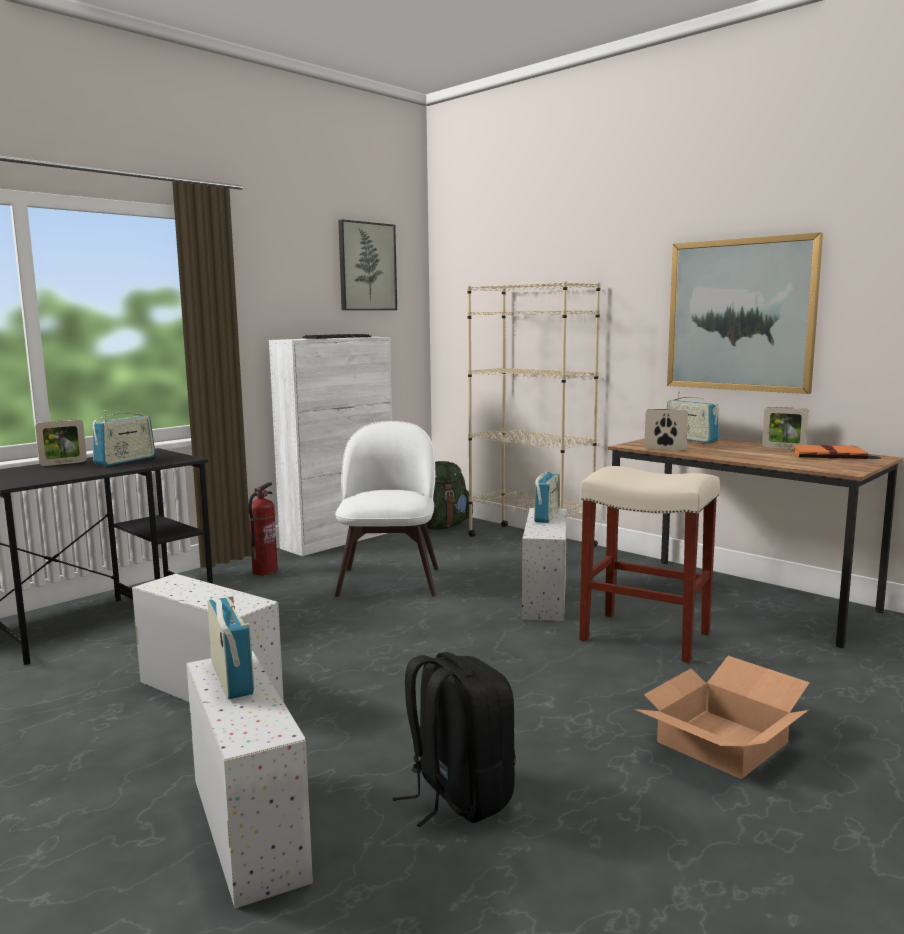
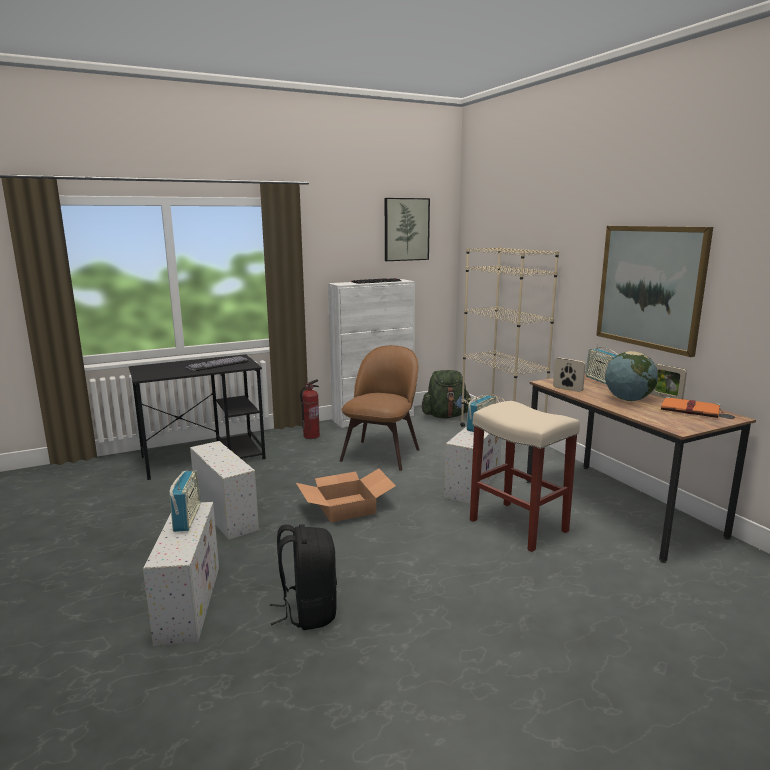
camera: 20 degrees right, 5 degrees up
(63, 463) = (183, 363): picture frame -> none
(125, 460) = (216, 364): radio -> keyboard
(389, 580) = (381, 454): white chair -> brown chair
(721, 741) = (502, 614): cardboard box -> cardboard box (346, 507)
(747, 452) = (628, 399): none -> globe

